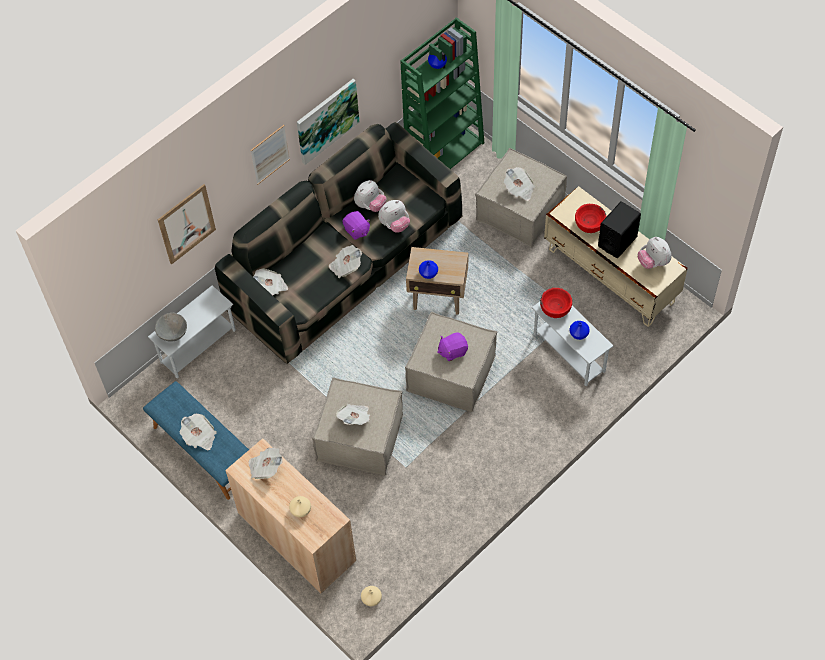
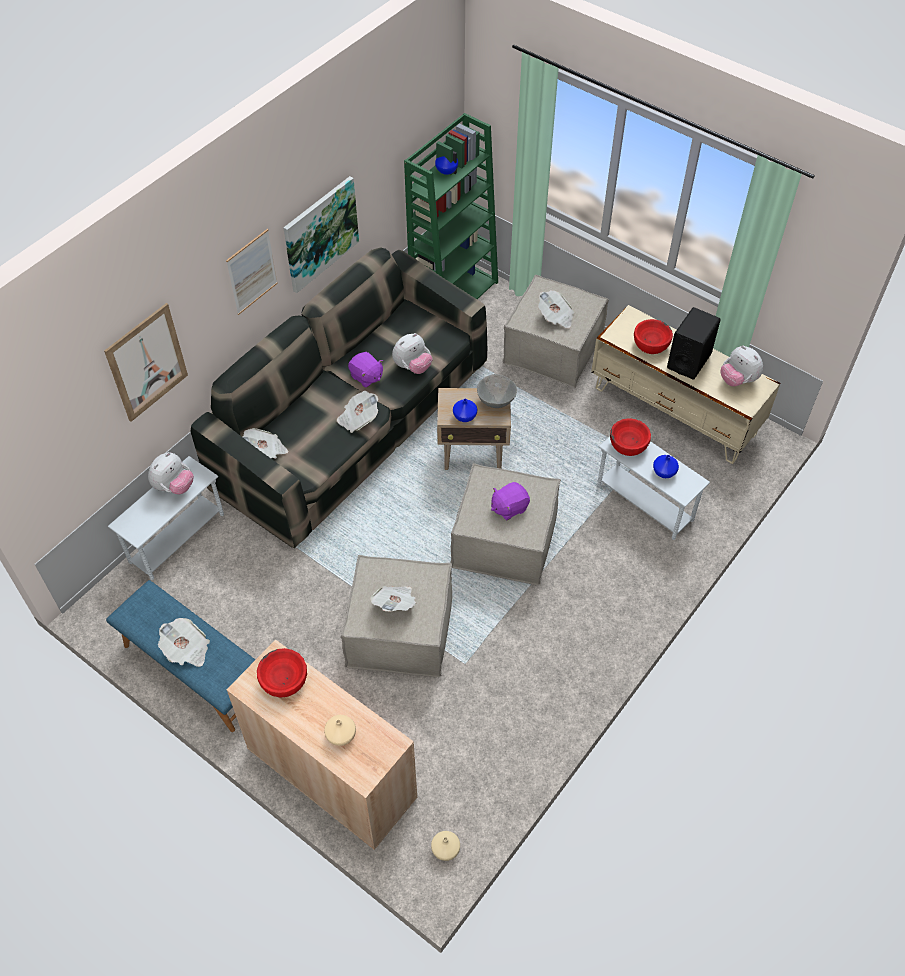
camera: 10 degrees left, 5 degrees down
(173, 334) = (142, 520): grey bowl -> grey bowl (496, 402)
(265, 467) = (283, 680): newspaper -> red bowl
(370, 205) = (379, 348): plush toy -> plush toy (174, 486)

